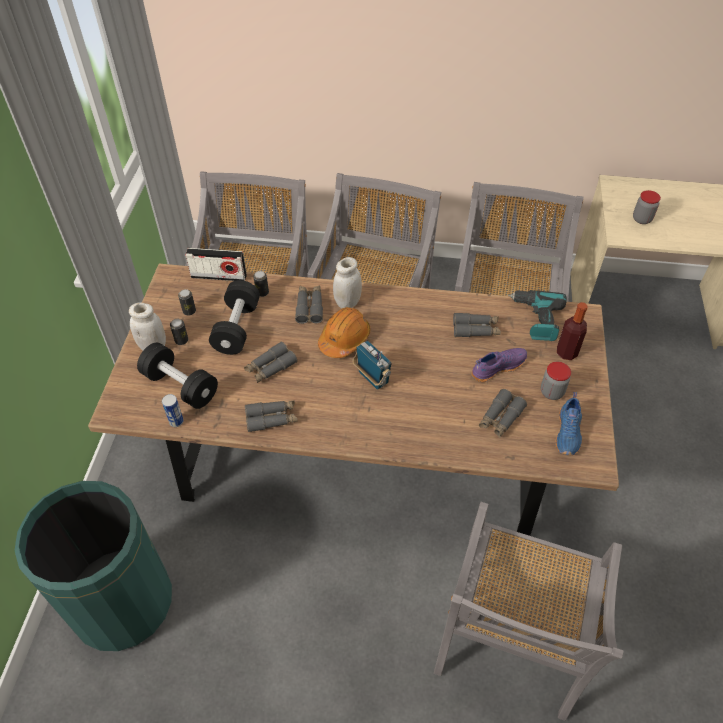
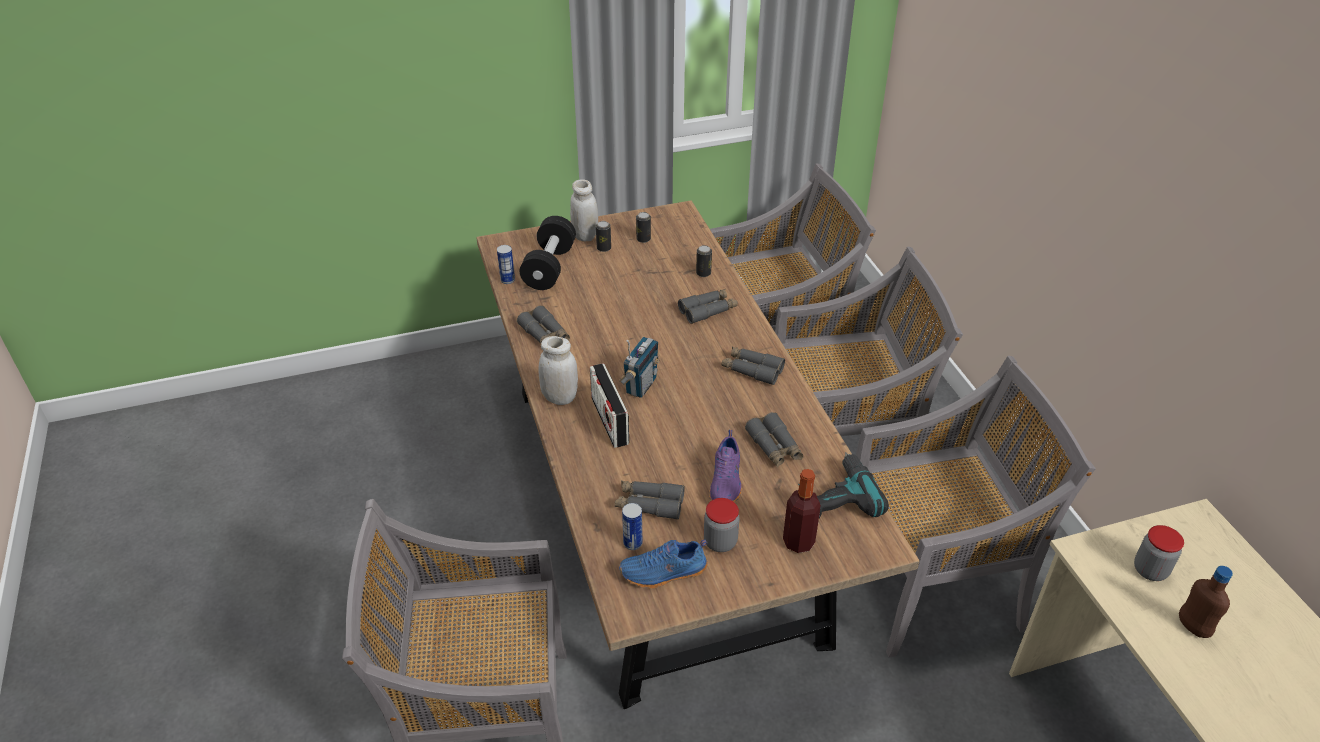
camera: 65 degrees right, 10 degrees down
(122, 602) = (402, 401): green trash can -> none
(218, 276) = (703, 239): radio -> radio (609, 421)
(237, 328) = (643, 274): black dumbbell -> none
(270, 367) = (608, 312): grey binoculars -> grey binoculars (752, 370)
(344, 339) = (681, 348): orange hard hat -> none
(347, 302) = (736, 334): white jar -> white jar (560, 397)
(497, 367) = (727, 481): purple shoe -> purple shoe turned 60 degrees clockwise
(534, 441) = (632, 543): none -> can
(683, 224) = (1193, 627): none -> brown bottle

